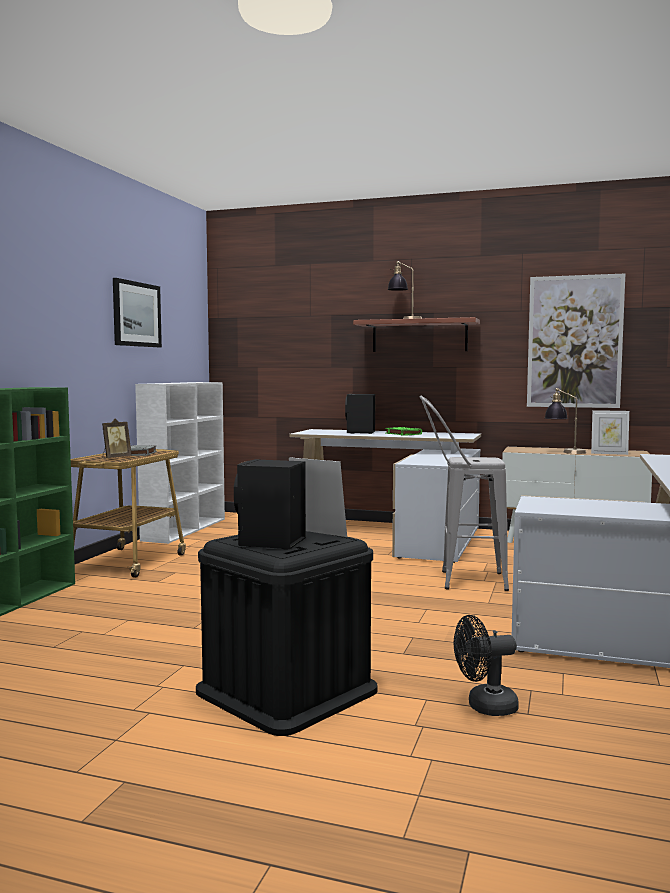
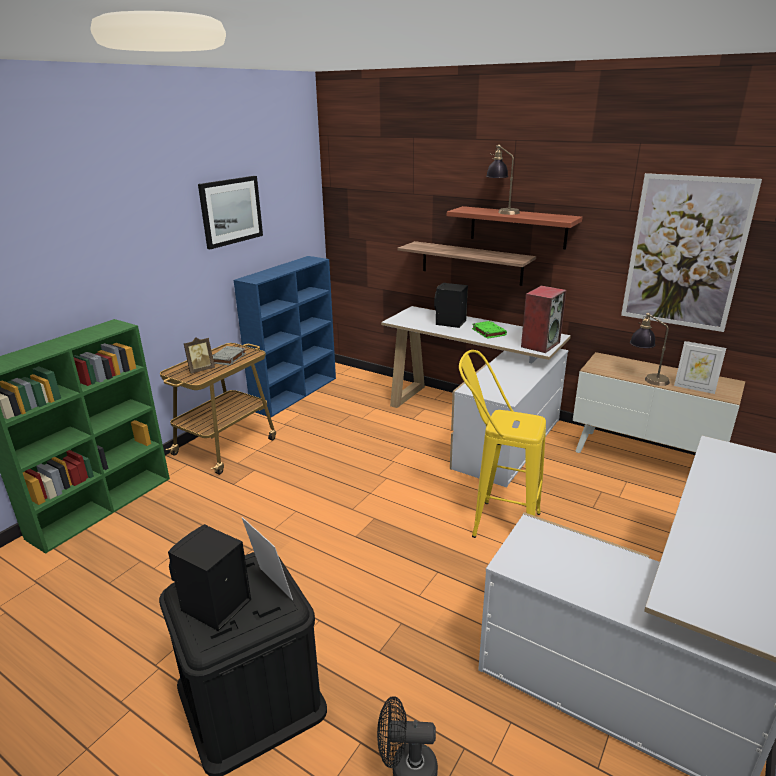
camera: 15 degrees right, 20 degrees up
(185, 529) = (295, 393): white bookcase -> blue bookcase
(374, 376) = (471, 263): none -> shelf
(458, 436) = (540, 344): none -> speaker
(460, 581) = (494, 522): grey stool -> yellow stool

